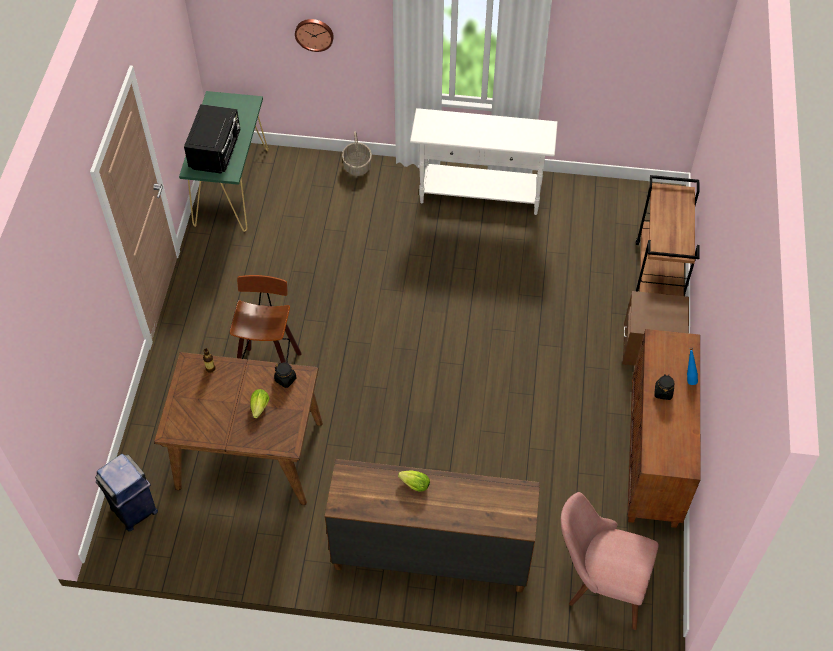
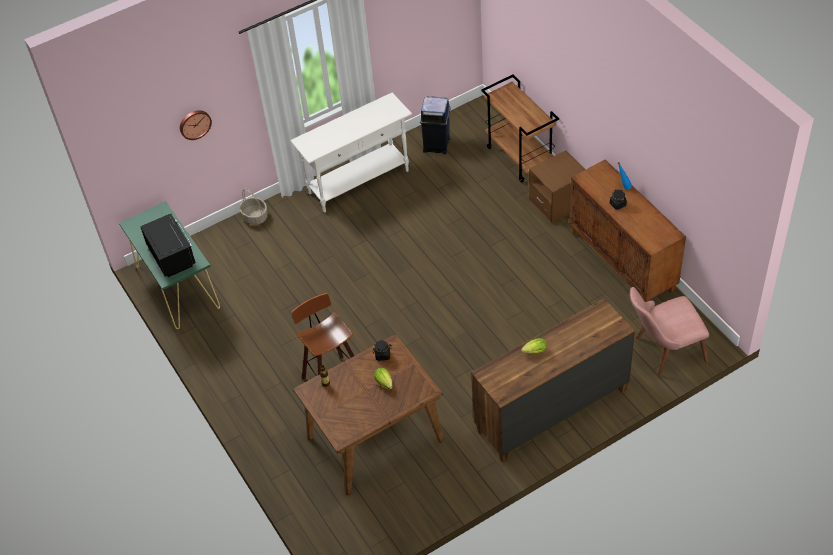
camera: 35 degrees left, 5 degrees down
(134, 511) = (333, 528): blue trash can -> blue trash can (437, 145)

